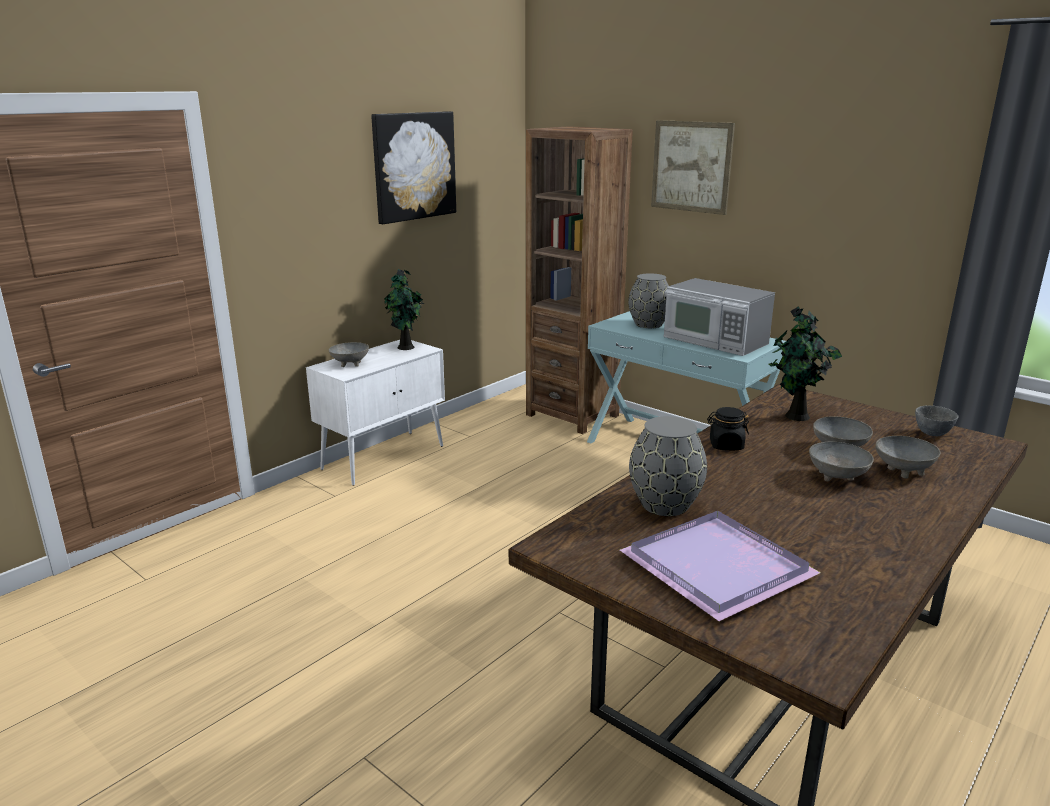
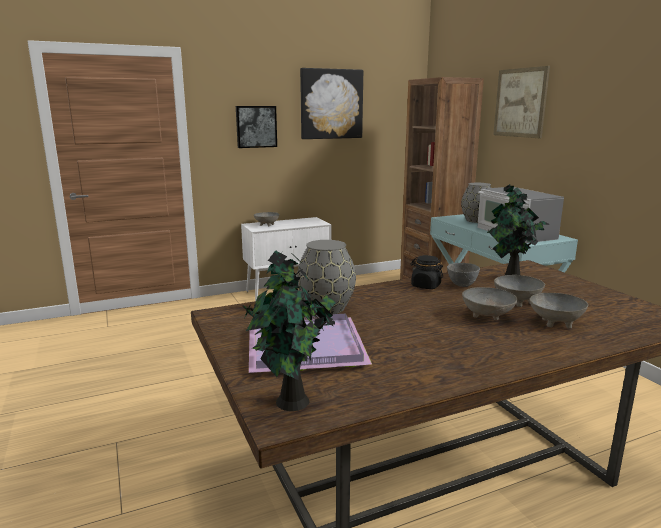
camera: 25 degrees right, 5 degrees down
(316, 212) = (256, 126): none -> picture
(406, 348) = (310, 221): potted plant -> potted plant (292, 403)
(933, 434) = (623, 306): grey bowl -> grey bowl (462, 285)

